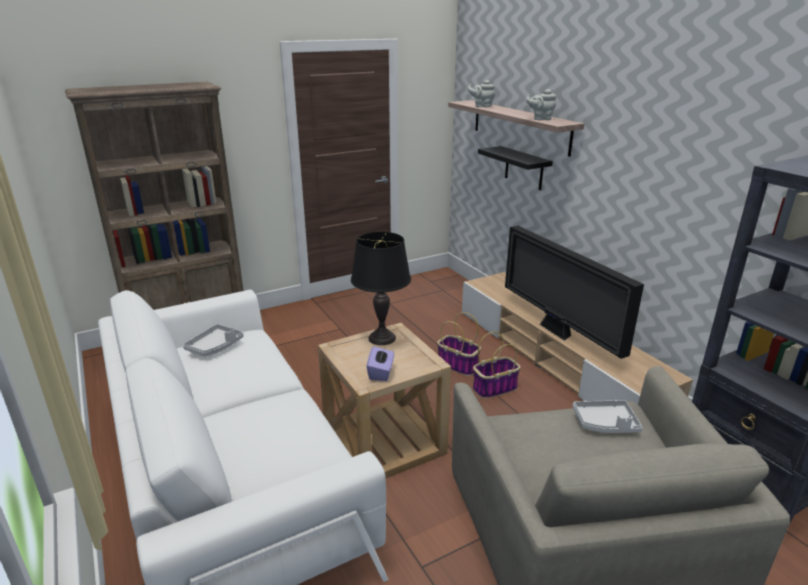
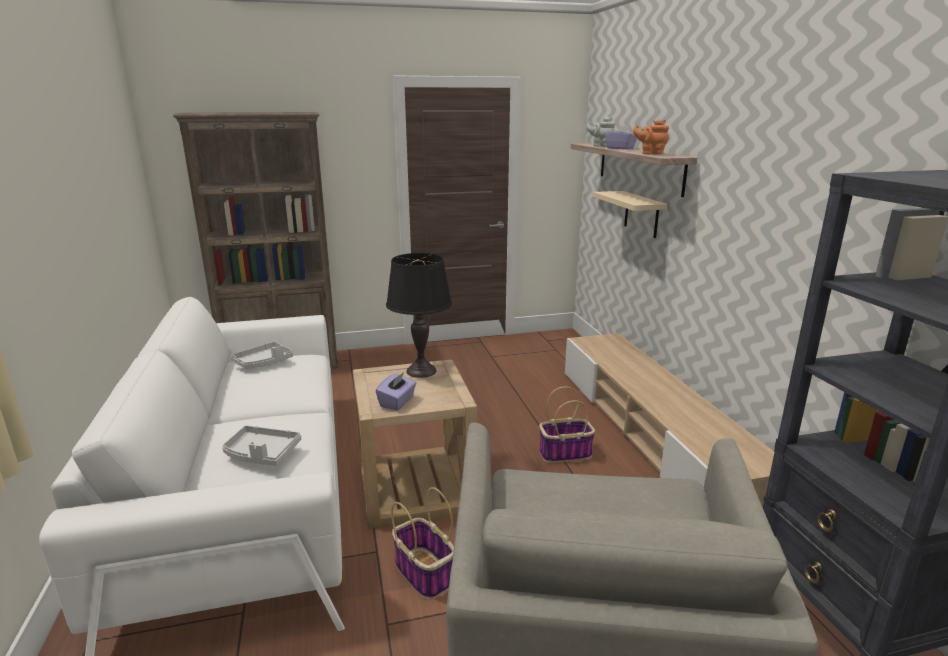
camera: 15 degrees right, 5 degrees down
(458, 365) = (535, 425): basket -> basket (425, 573)
(503, 110) = (620, 148): none -> purple tissue box
(524, 168) = (641, 214): black shelf -> beige shelf
(540, 119) = (650, 153): grey teapot -> orange teapot
(557, 332) = (648, 398): television -> none
(605, 423) = (641, 496): grey tray -> grey tray (262, 454)

